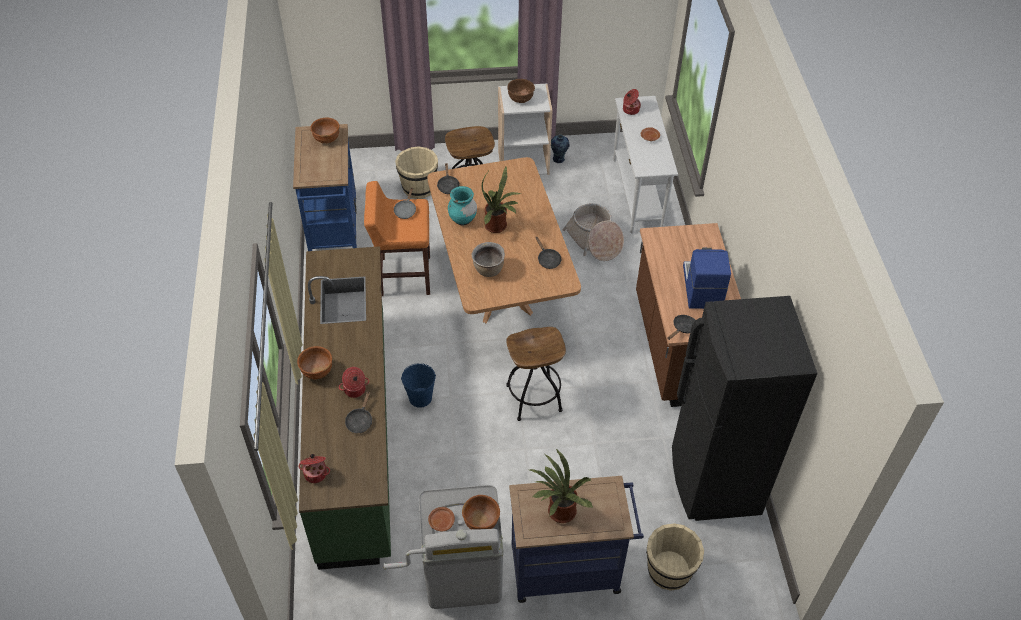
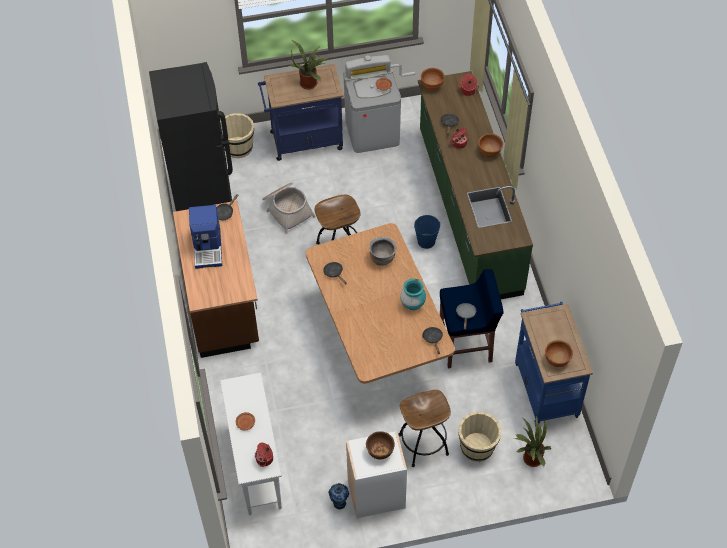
camera: 175 degrees right, 5 degrees up
(403, 276) = (466, 346): orange stool -> blue stool
(481, 522) = (358, 88): brown bowl -> brown bowl (432, 85)
(498, 226) = (380, 300): potted plant -> potted plant (530, 458)
(594, 240) = (297, 402): basket -> basket (287, 209)

